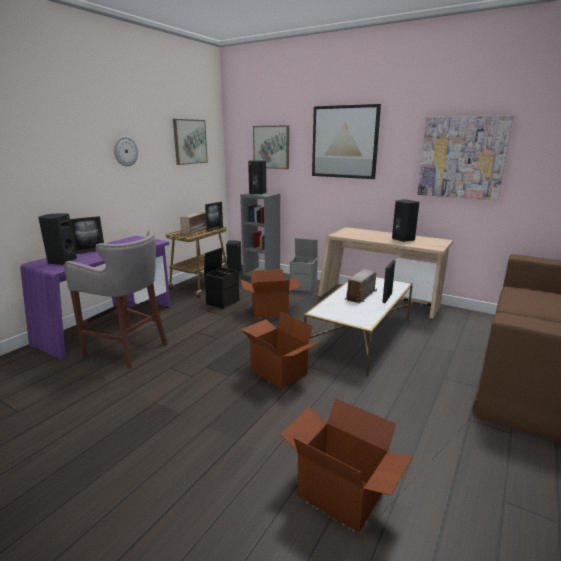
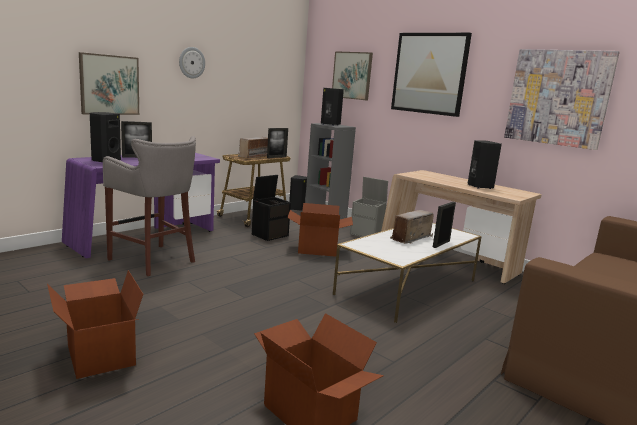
camera: 10 degrees right, 5 degrees down
(190, 142) = (264, 62): picture -> picture (109, 85)
(278, 372) = (298, 303): cardboard box -> cardboard box (99, 355)

